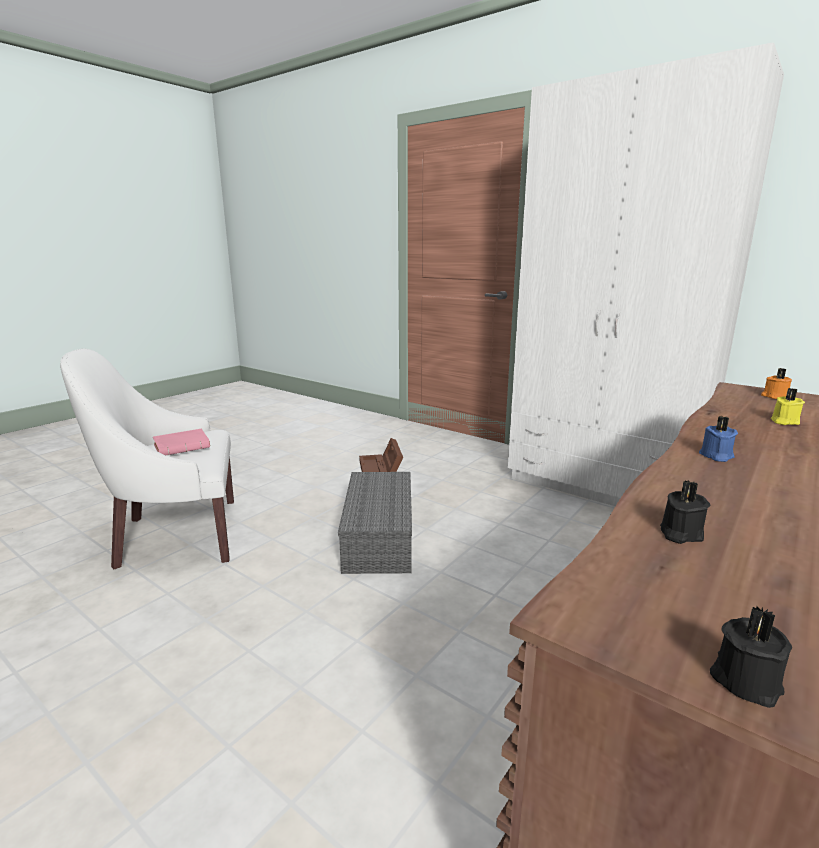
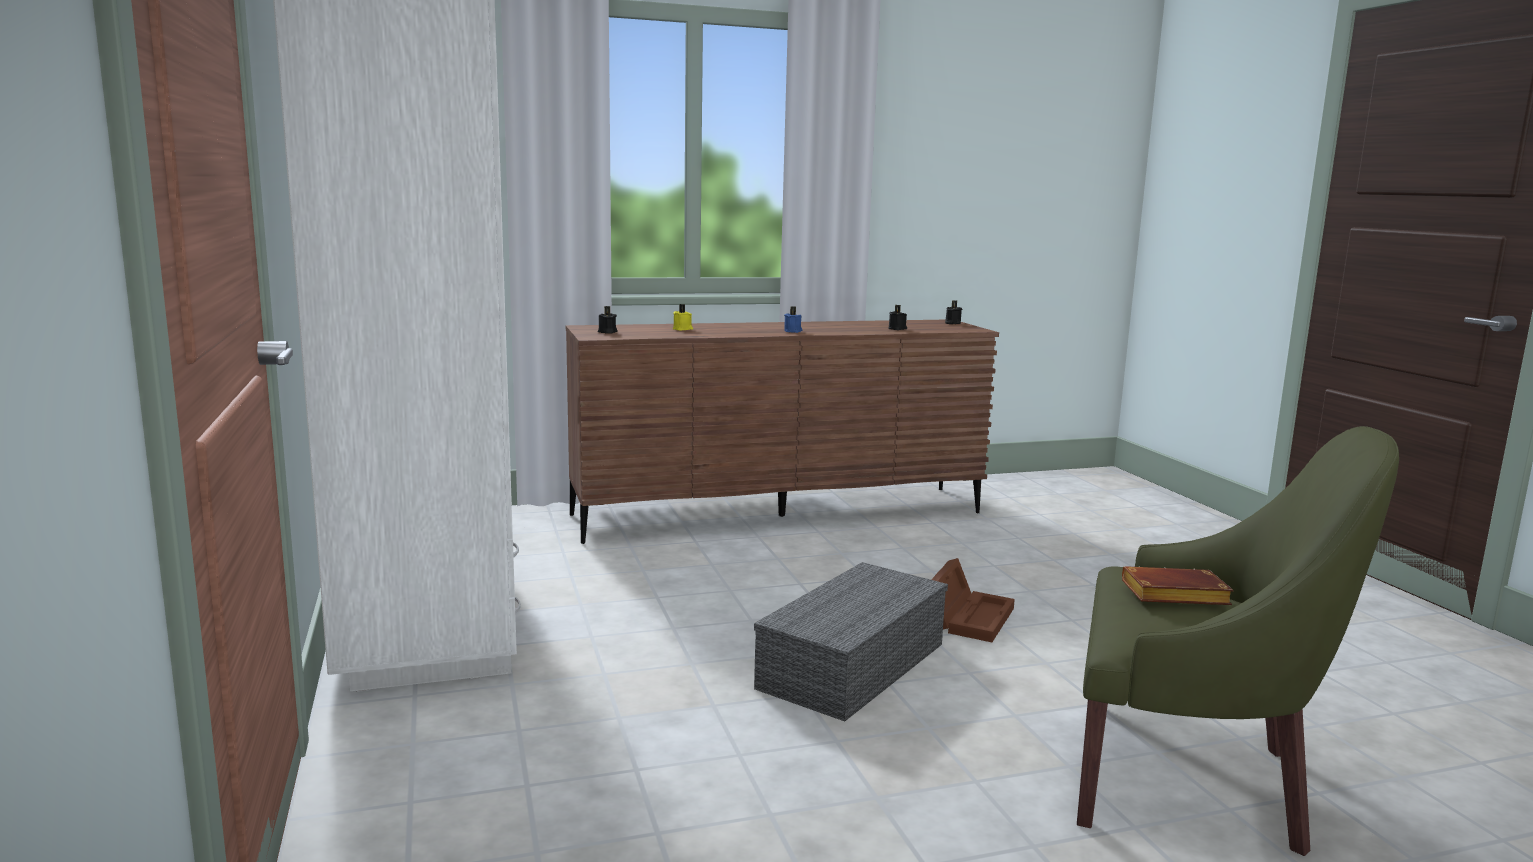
camera: 145 degrees left, 5 degrees down
(176, 535) = (1191, 779): white armchair -> green armchair
(183, 447) = (1172, 596): pink book -> brown book
(381, 469) = (690, 791): brown storage box -> brown storage box (967, 616)
(774, 396) = (607, 332): orange candle -> black candle

